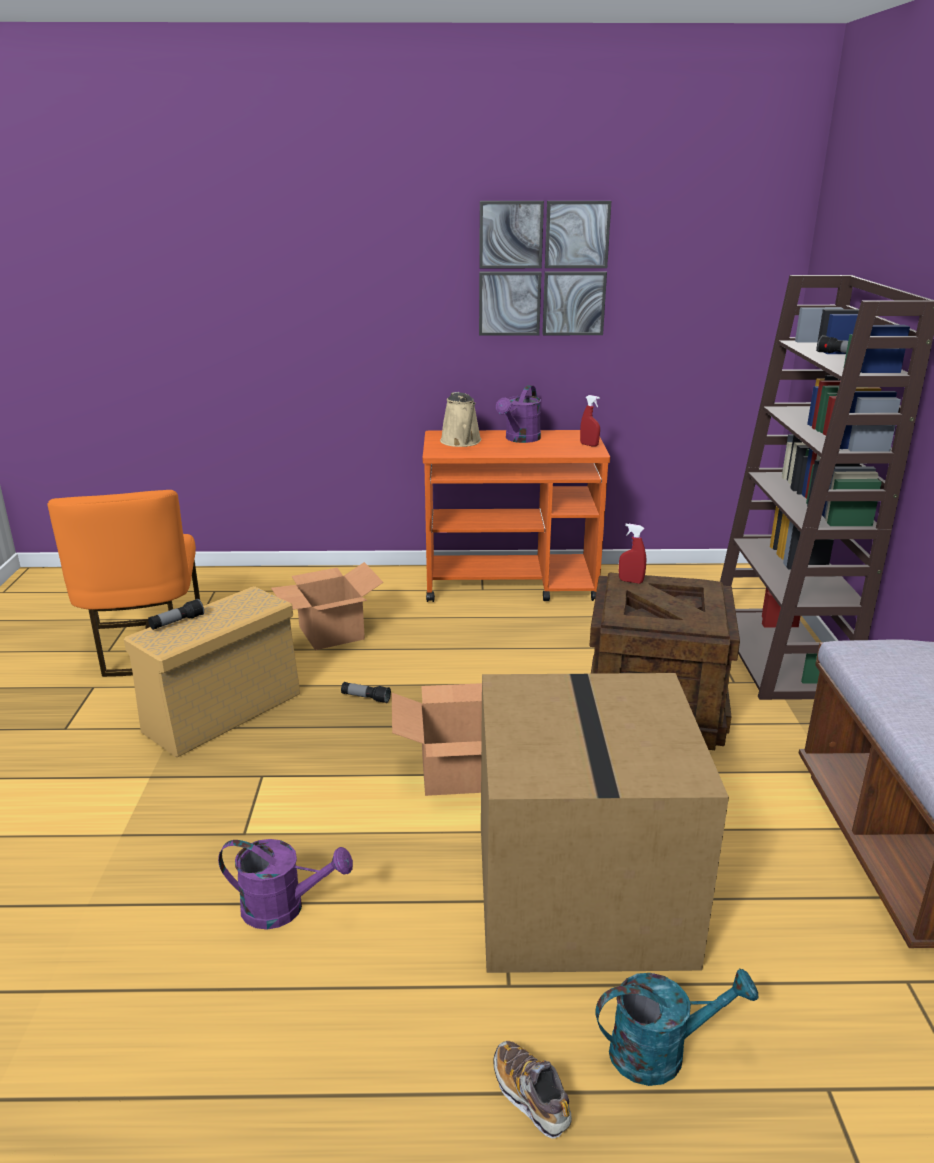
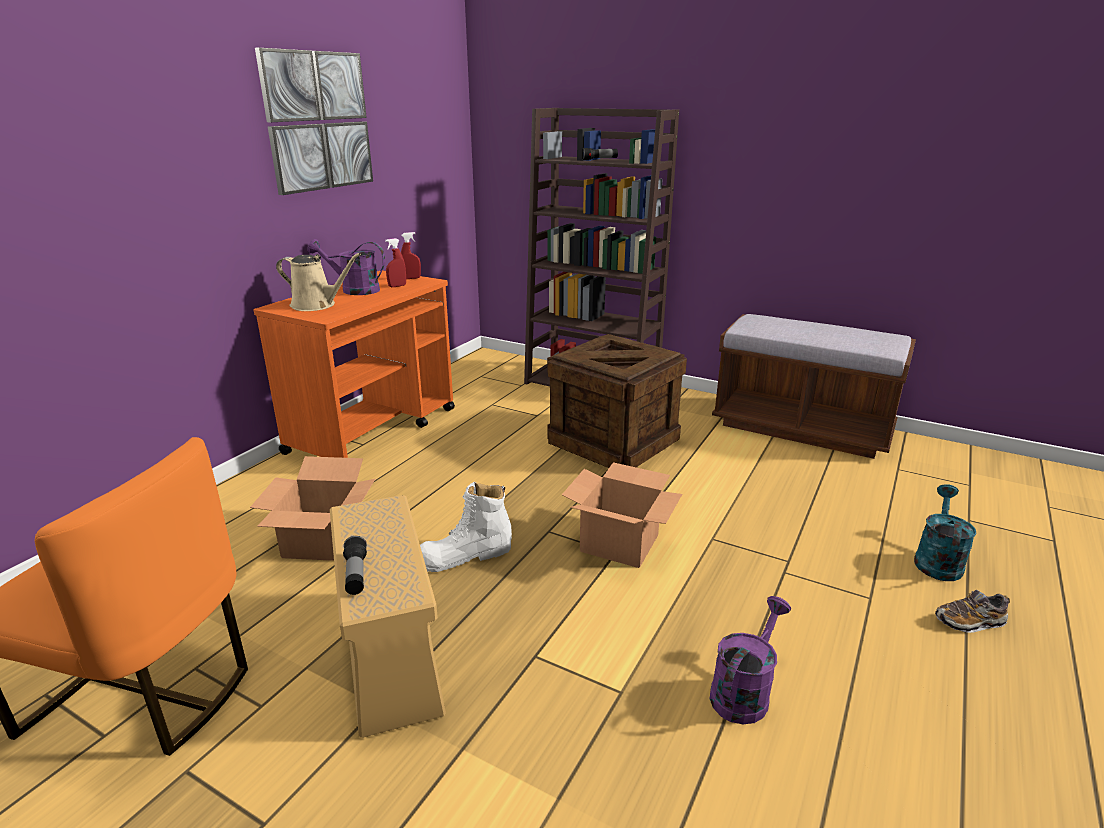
camera: 60 degrees left, 0 degrees up
(365, 698) = (466, 555): flashlight -> white boot
(520, 439) = (354, 290): purple watering can -> purple watering can turned 135 degrees clockwise
(577, 889) = (786, 538): cardboard box -> none
(630, 581) = (577, 353): red spray bottle -> red spray bottle (397, 286)

